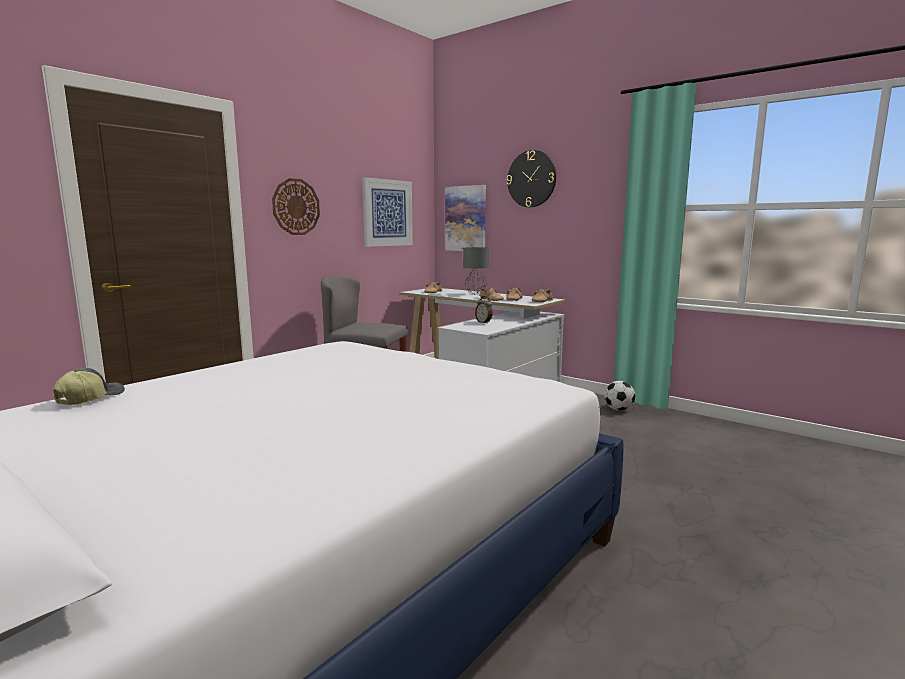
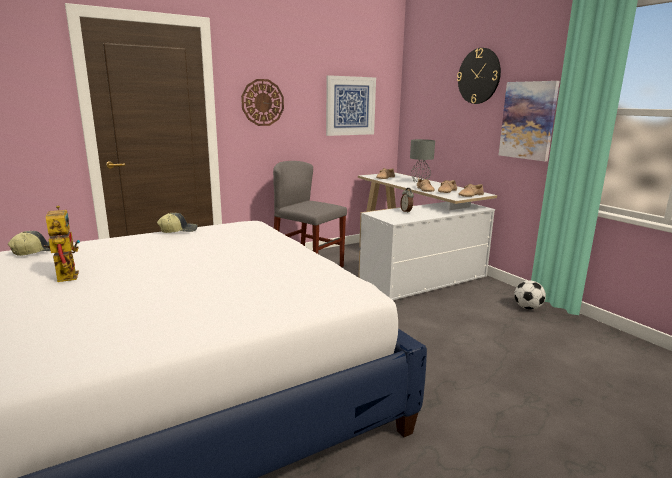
camera: 20 degrees right, 5 degrees up
(182, 416) = (65, 275): none -> toy robot
(264, 357) = (178, 230): none -> cap
(466, 218) = (423, 112): picture -> picture (528, 120)

